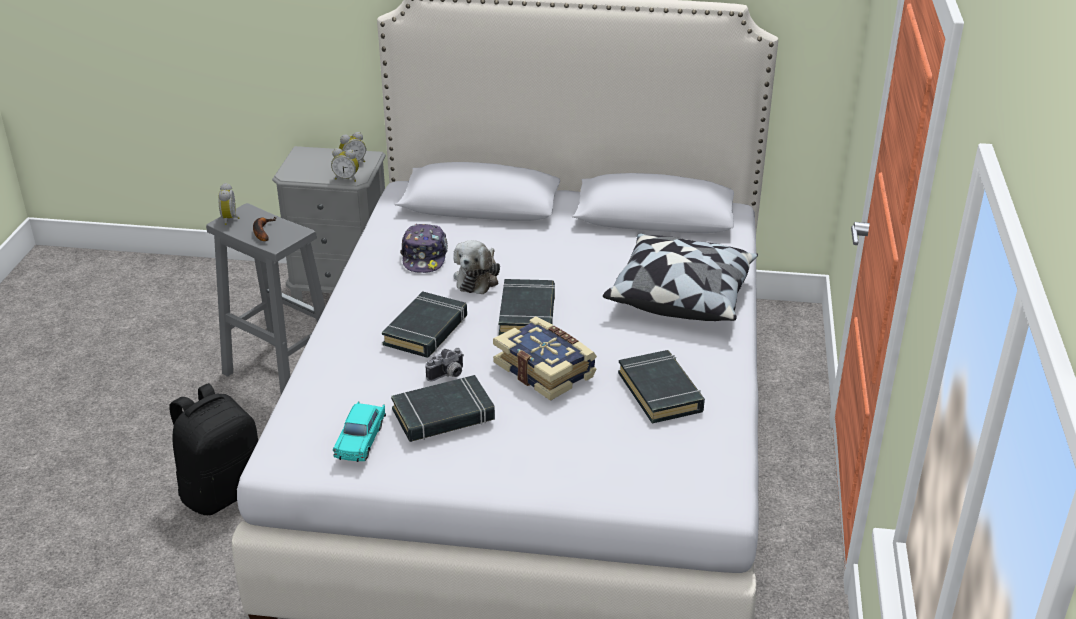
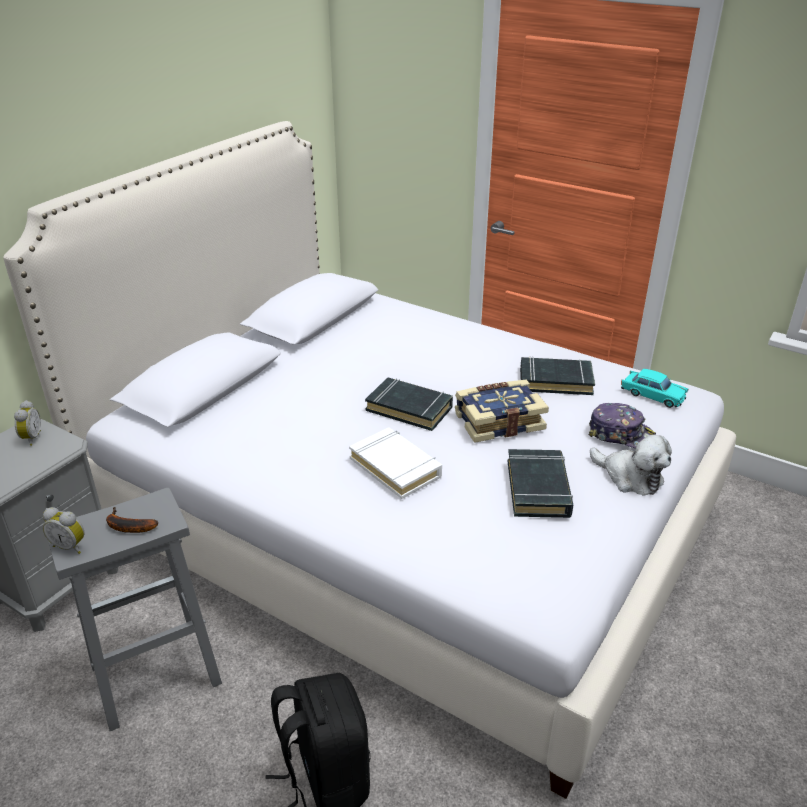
camera: 65 degrees left, 0 degrees up
(347, 178) = (59, 450): alarm clock -> none
(361, 439) = (551, 547): turquoise toy car -> turquoise toy car (652, 395)
(425, 257) = (265, 439): cap -> cap (621, 435)
(426, 330) = (396, 467): black book -> white book
(448, 375) = (479, 471): camera -> none
(478, 278) = (330, 420): plush toy -> plush toy (630, 477)
(681, 295) = (435, 338): pillow -> none

